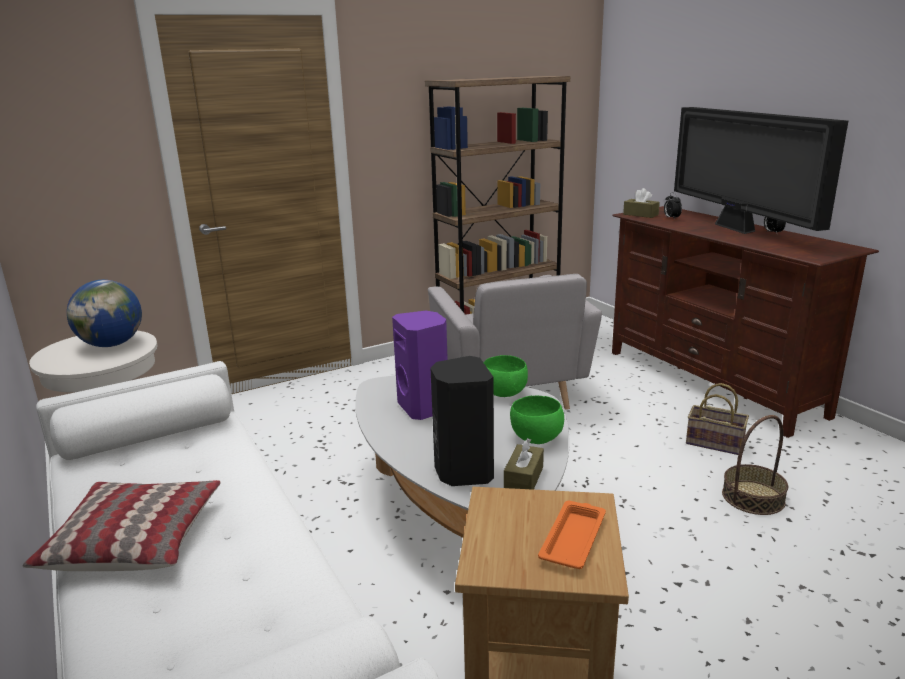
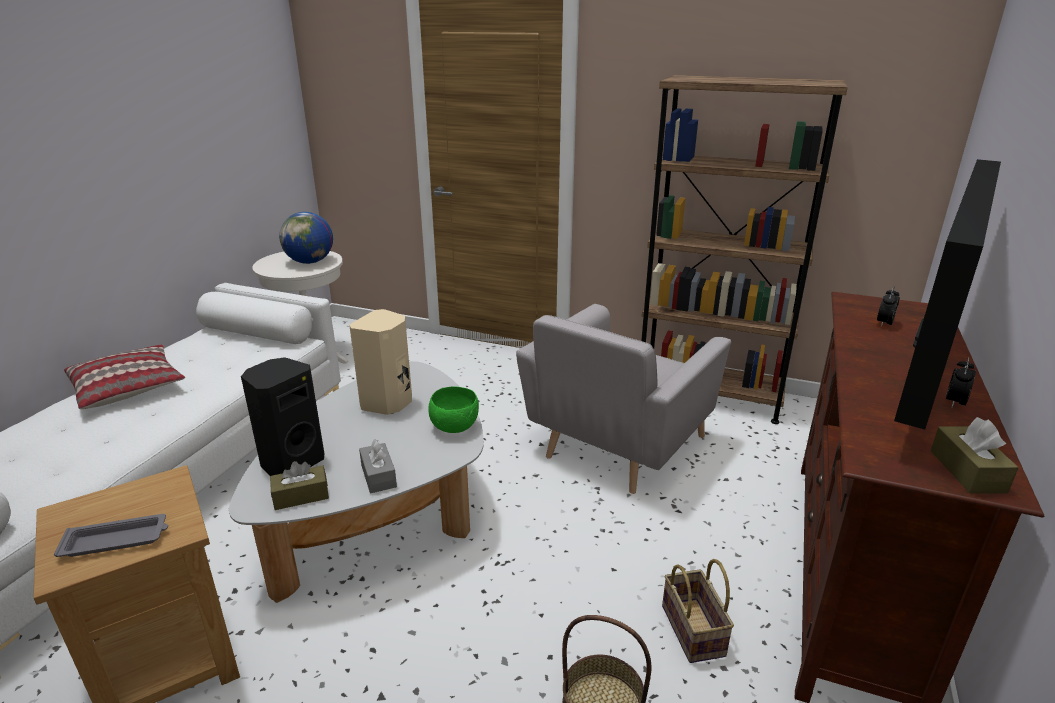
camera: 50 degrees right, 5 degrees up
(424, 408) = (388, 403): purple speaker -> beige speaker
(535, 439) = (378, 476): green bowl -> grey tissue box
(573, 538) = (117, 540): orange tray -> grey tray
(640, 214) = (862, 304): brown tissue box -> brown tissue box (967, 471)

